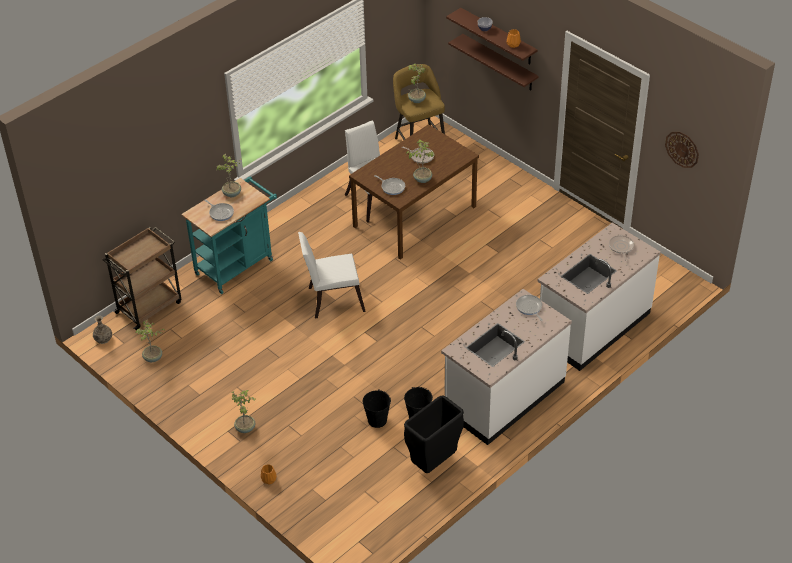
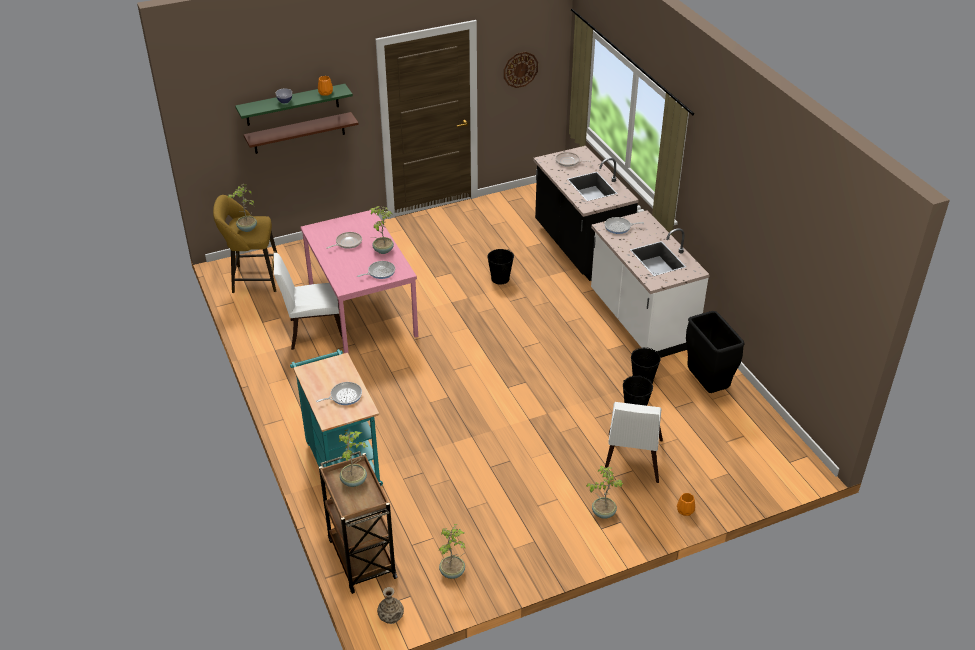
camera: 70 degrees left, 5 degrees down
(232, 194) = (317, 379): potted plant -> potted plant (354, 480)
(332, 299) = (446, 399): white chair -> white chair (631, 461)
(415, 216) = (361, 310): brown dining table -> pink dining table
(498, 37) = (292, 105): brown shelf -> green shelf
(509, 285) = (500, 278): none -> black bucket
(592, 326) = (580, 247): white counter -> black counter

